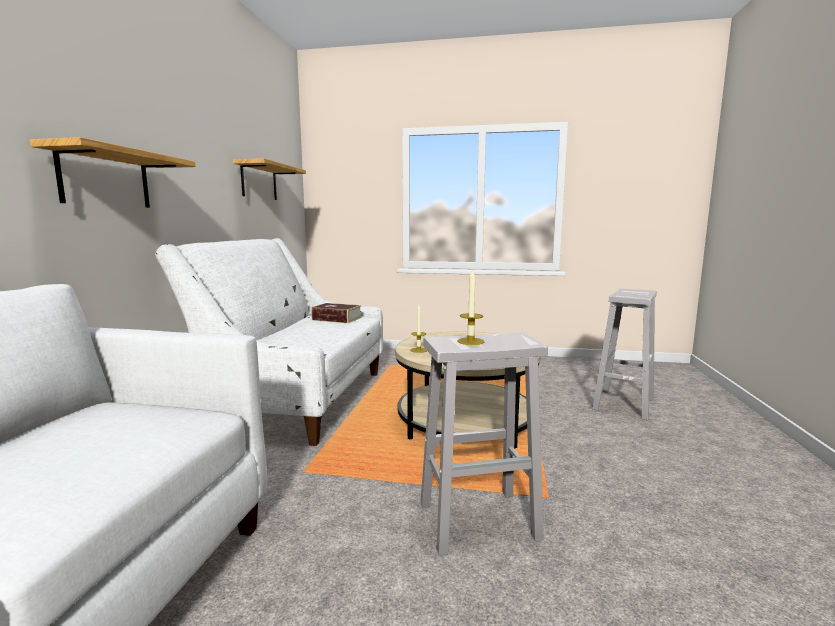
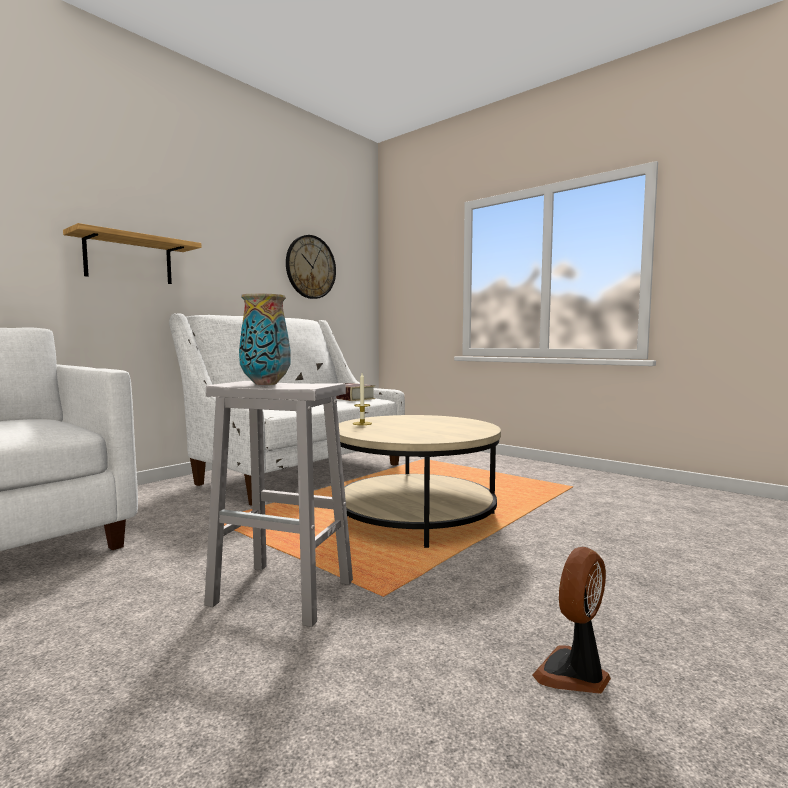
camera: 30 degrees right, 5 degrees down
(259, 181) = (310, 267): shelf -> wall clock
(470, 341) = (266, 384): candle -> vase
(623, 404) = (654, 539): white stool -> none
(712, 511) = (574, 674): none -> fan

